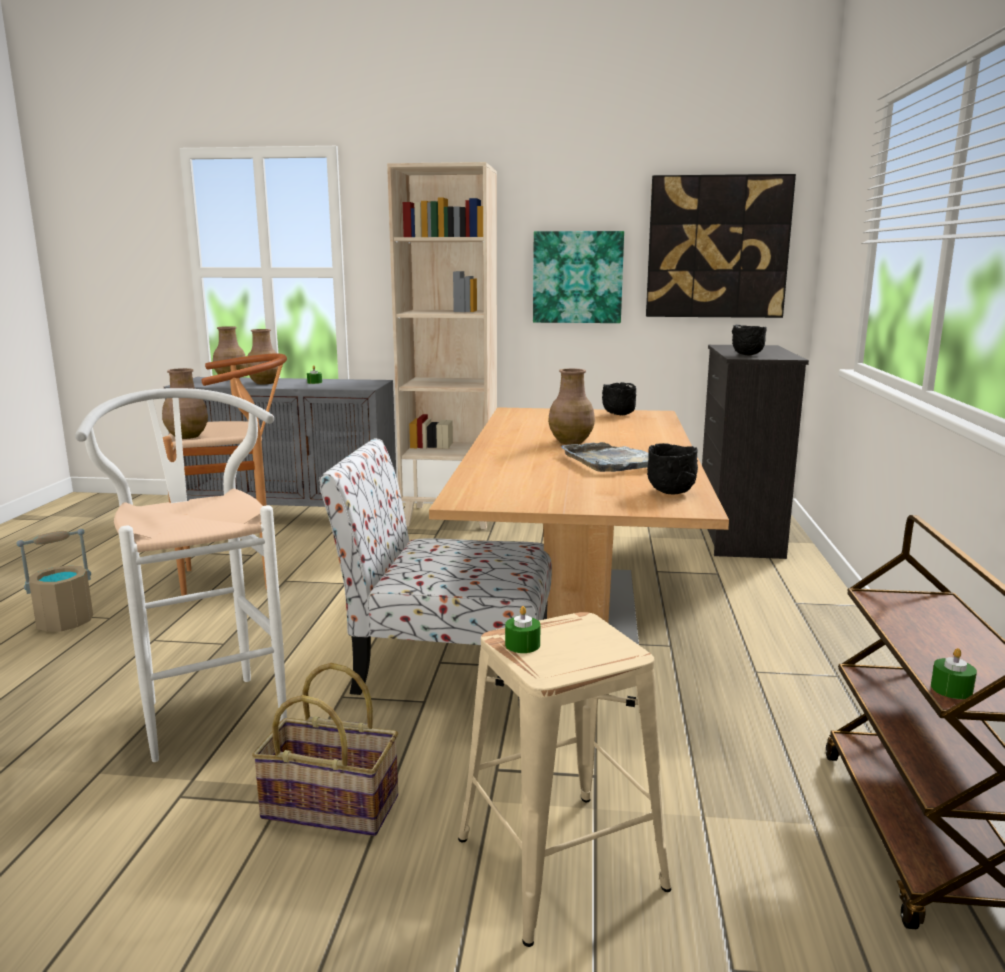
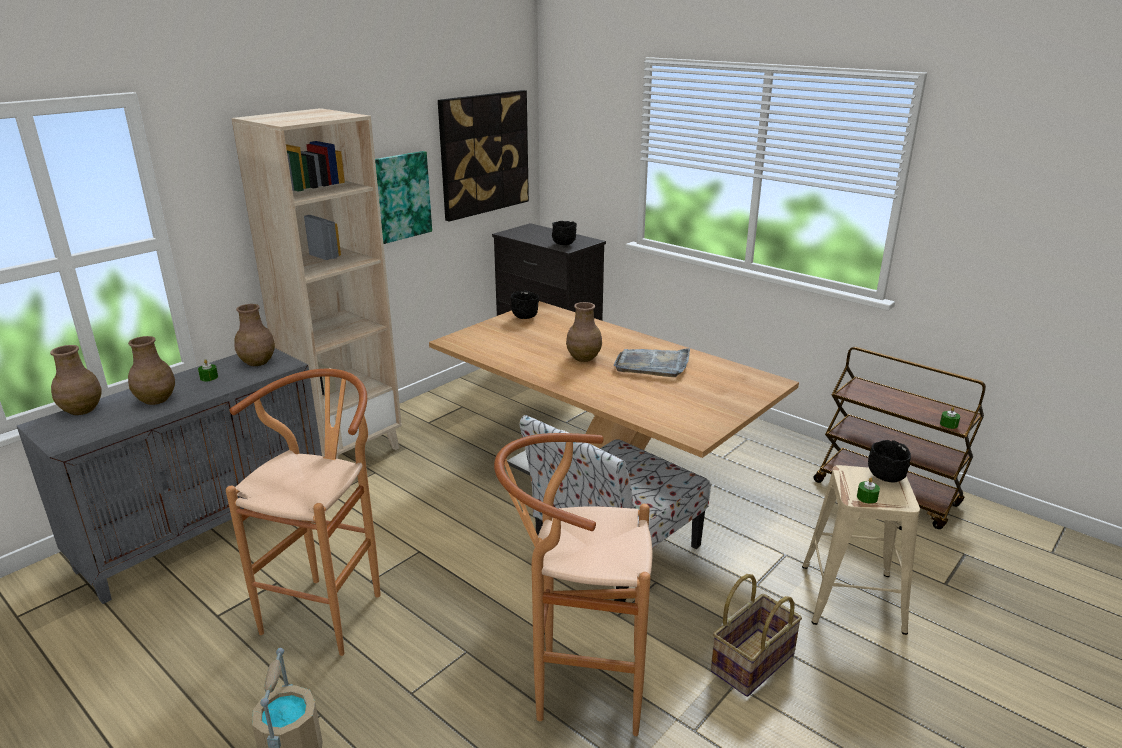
camera: 55 degrees left, 10 degrees up
(186, 436) = (291, 495): brown vase -> brown vase (257, 362)
(208, 708) = (577, 687): white stool -> brown stool
(671, 492) = (737, 375): black bowl -> black bowl (885, 477)

